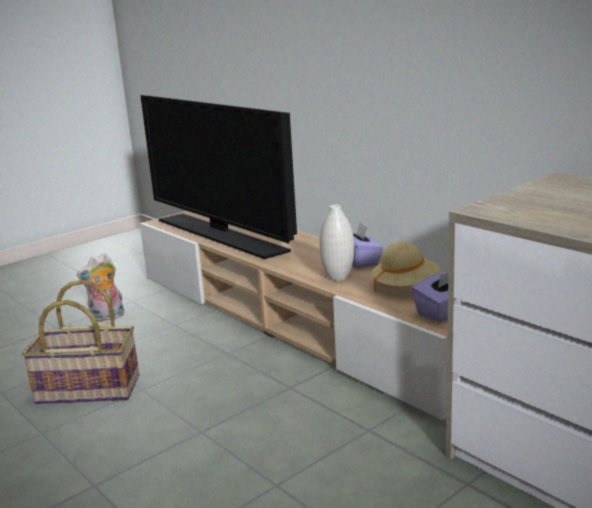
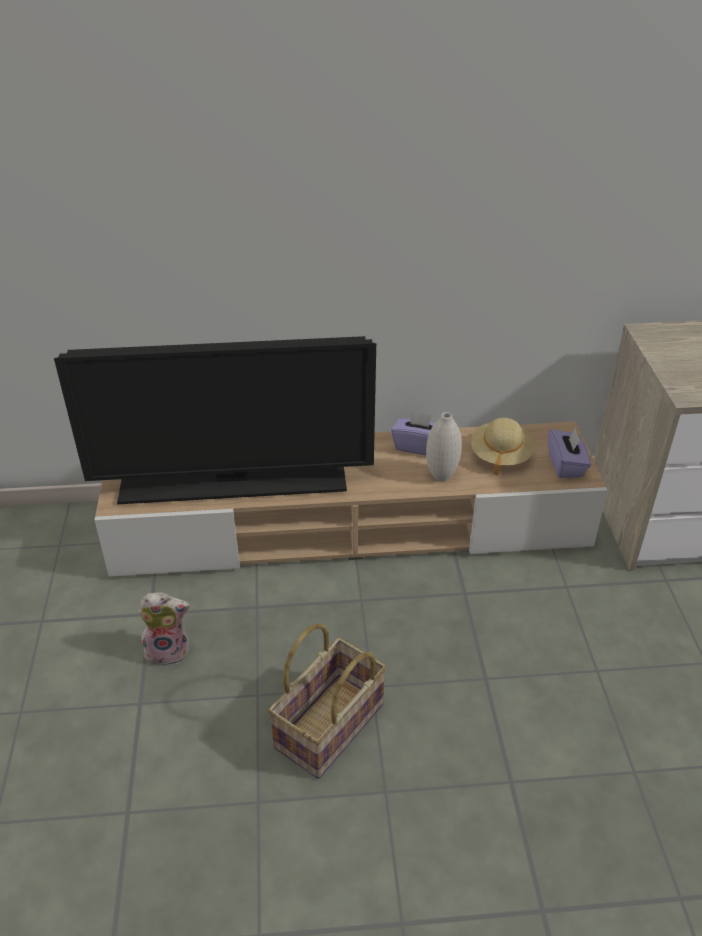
camera: 55 degrees left, 20 degrees up
(107, 317) = (169, 650): plush toy -> plush toy turned 105 degrees counterclockwise

